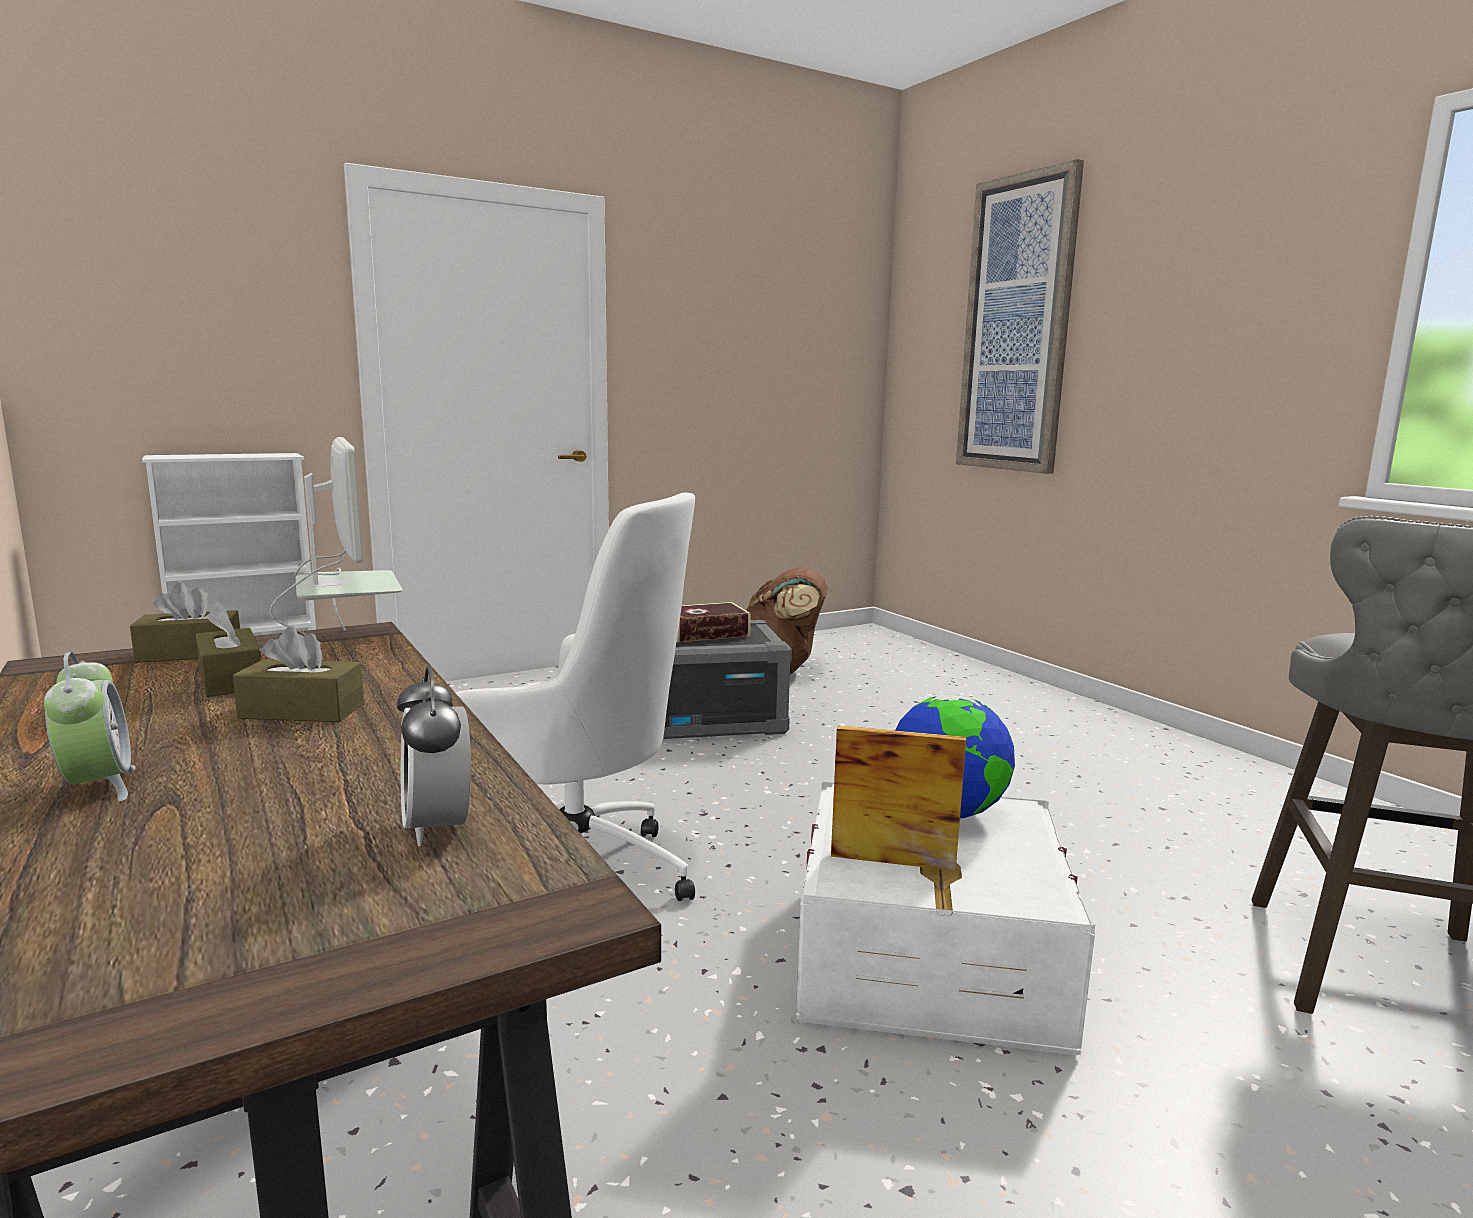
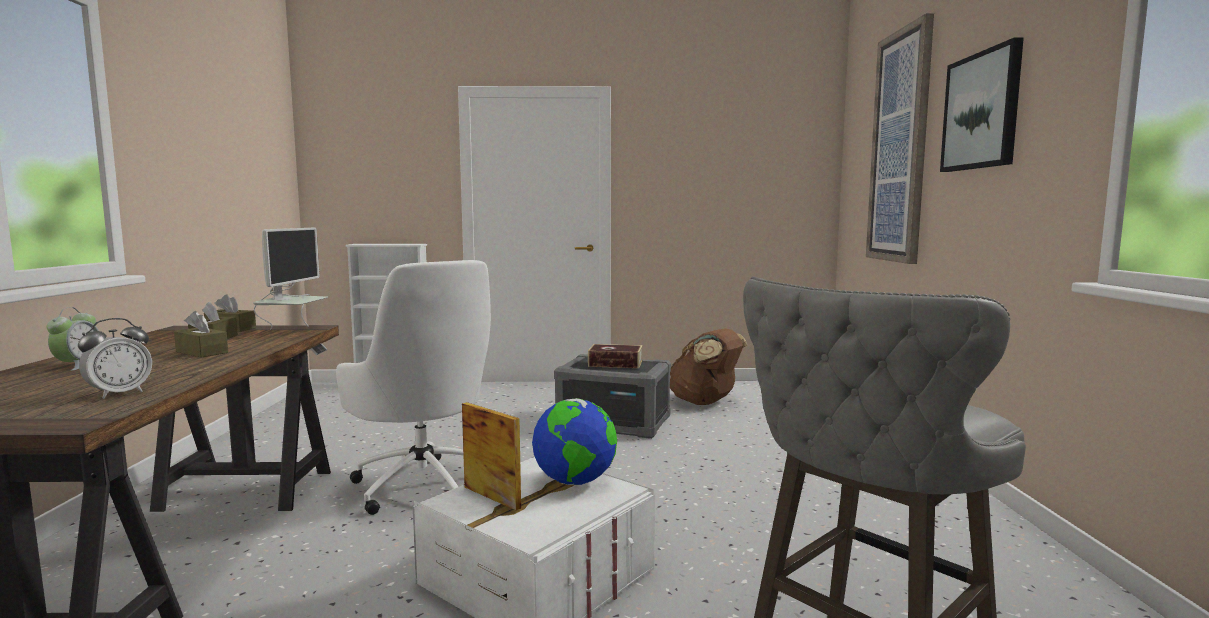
camera: 30 degrees right, 5 degrees down
(437, 827) = (119, 394): alarm clock -> alarm clock turned 150 degrees counterclockwise
(1175, 293) = (982, 111): none -> picture

